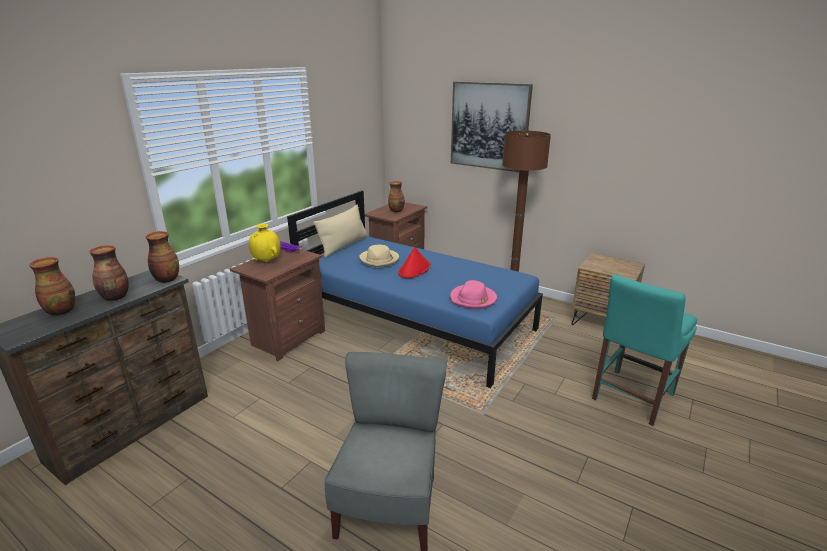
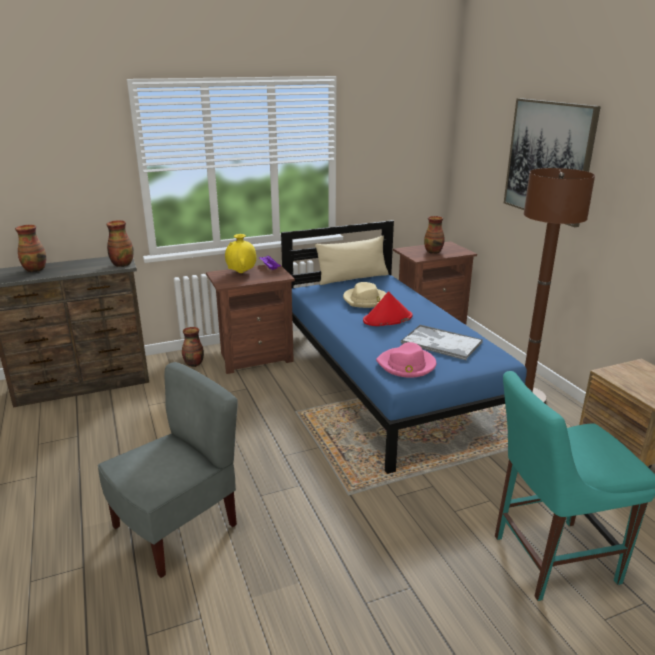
camera: 35 degrees right, 0 degrees up
(115, 297) = (75, 269): vase -> vase (194, 364)
(472, 276) = (440, 343): none -> tray

